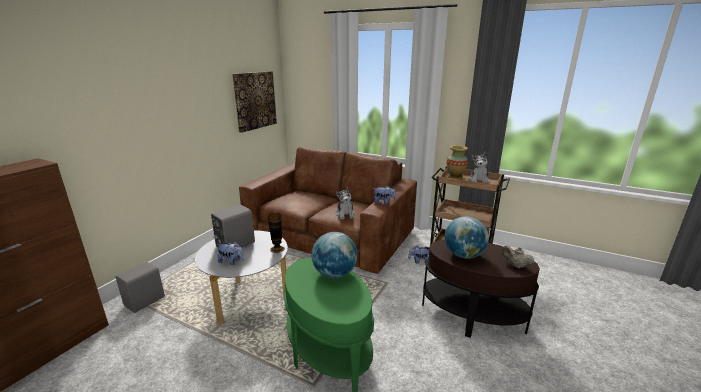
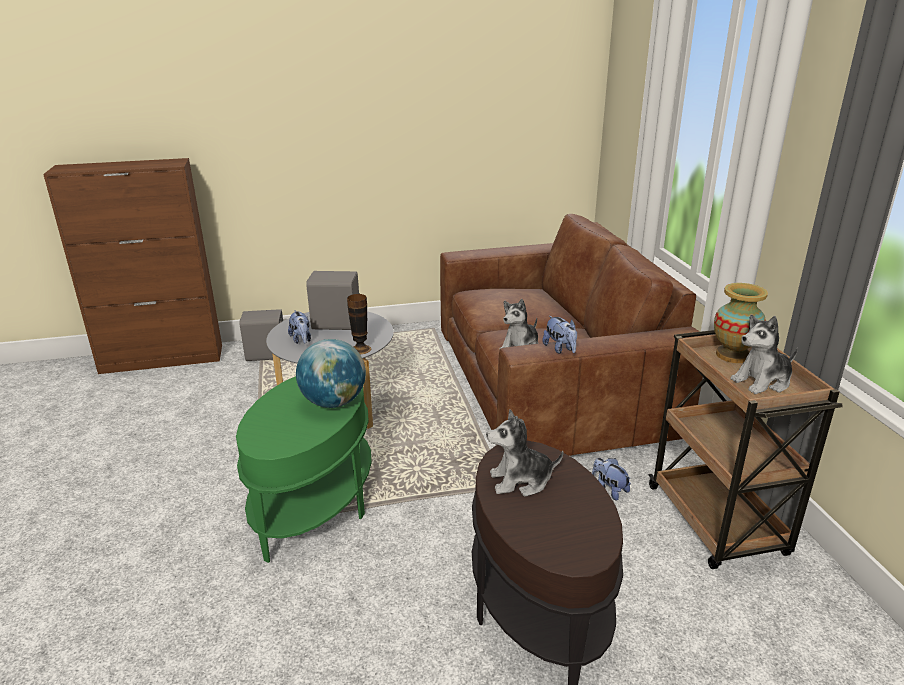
camera: 50 degrees right, 5 degrees up
(255, 100) = (526, 119): picture -> none
(464, 255) = (521, 481): globe -> plush toy
(515, 265) = (561, 544): beige teapot -> none

